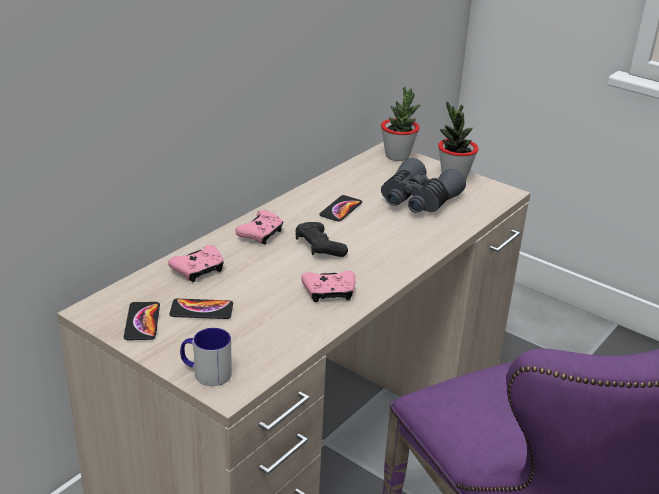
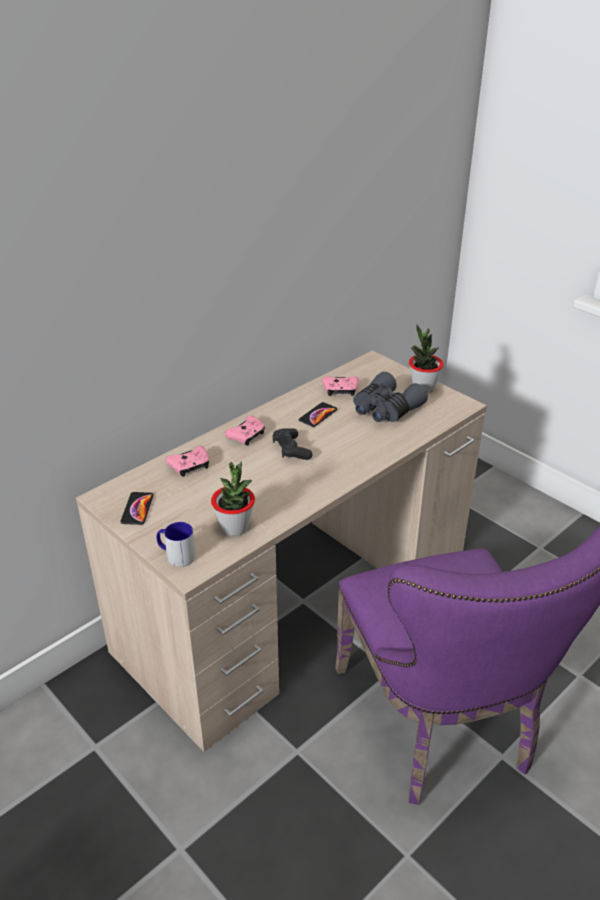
camera: 10 degrees right, 5 degrees up
(201, 310) = (184, 501): phone -> none
(329, 293) = (289, 492): pink game controller -> pink game controller (340, 391)
(397, 156) = (380, 365): potted plant -> potted plant (235, 527)

